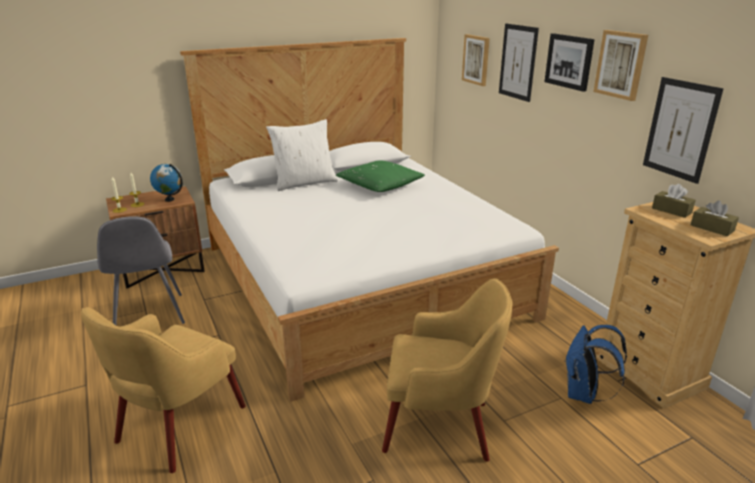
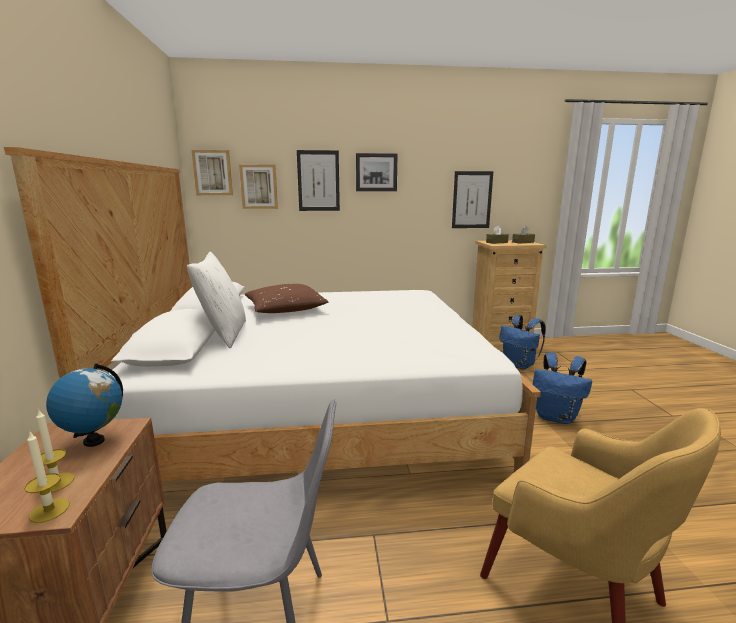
camera: 70 degrees left, 10 degrees down
(380, 185) = (285, 309): green pillow -> brown pillow
(440, 426) = (556, 417): yellow armchair -> blue backpack
(621, 64) = (422, 168): picture -> picture (213, 173)

